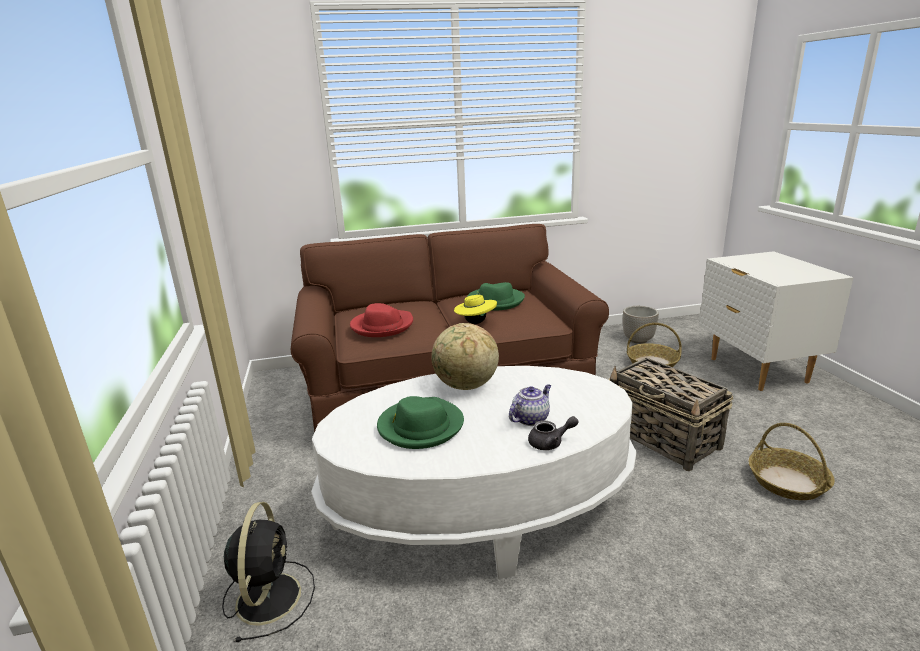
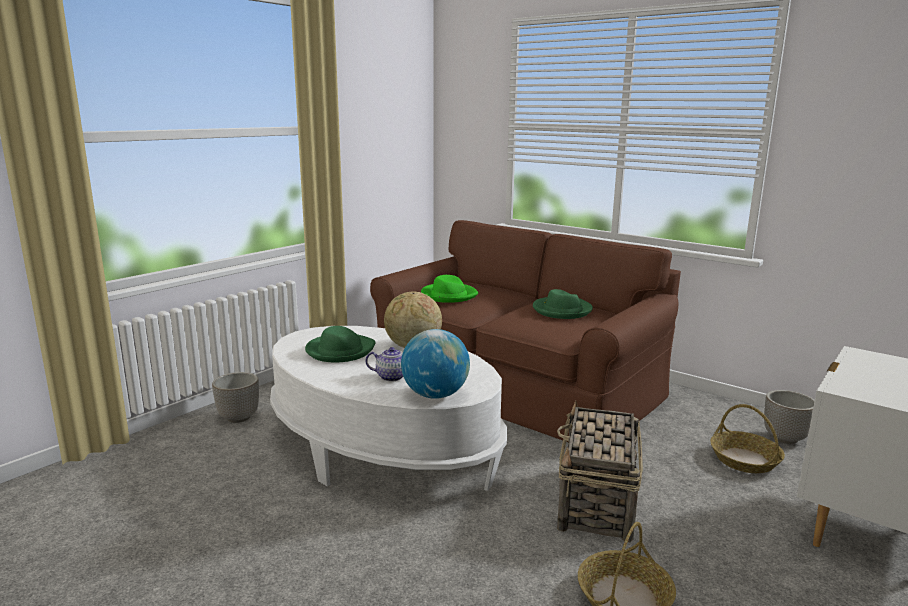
camera: 50 degrees right, 5 degrees down
(269, 595) = (239, 417): black fan -> planter
(382, 326) = (448, 295): red hat -> green hat
(475, 322) = (509, 317): yellow hat -> none
(550, 443) = (366, 390): grey teapot -> none
(597, 412) = (435, 395): none -> globe

